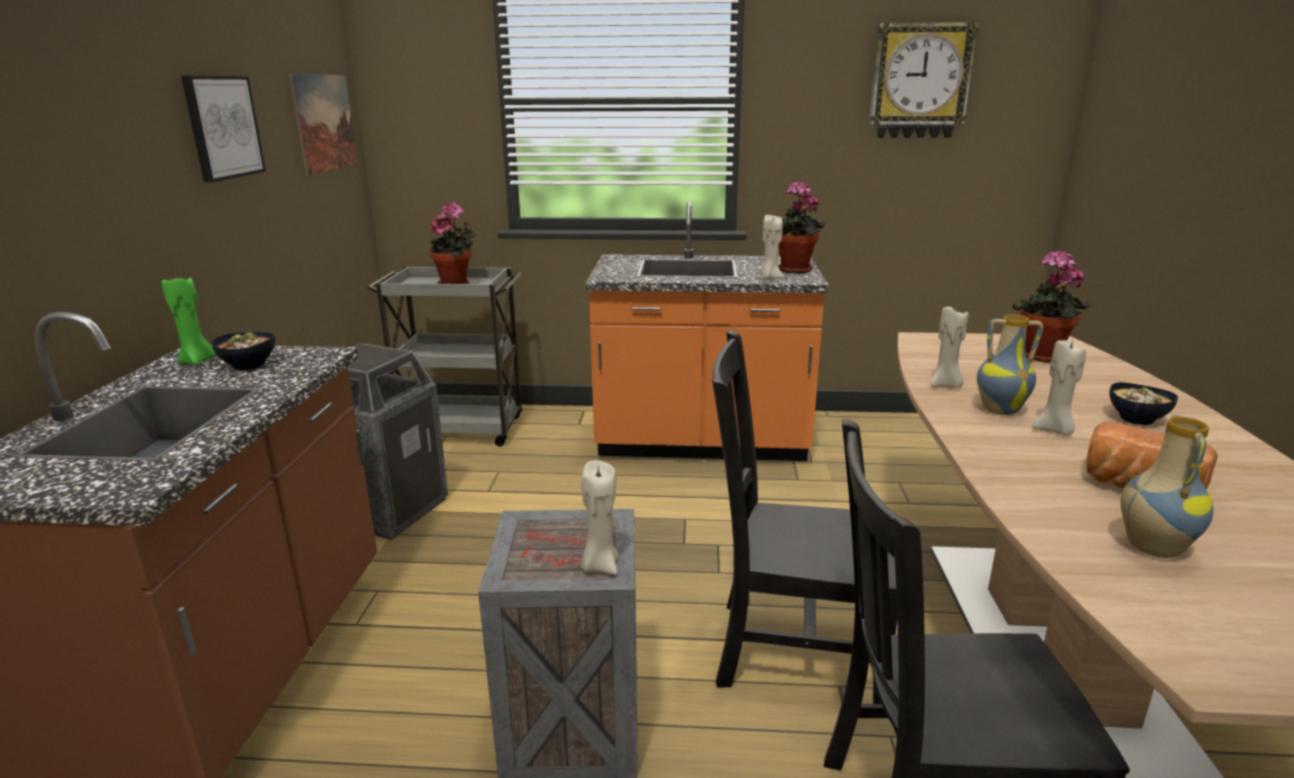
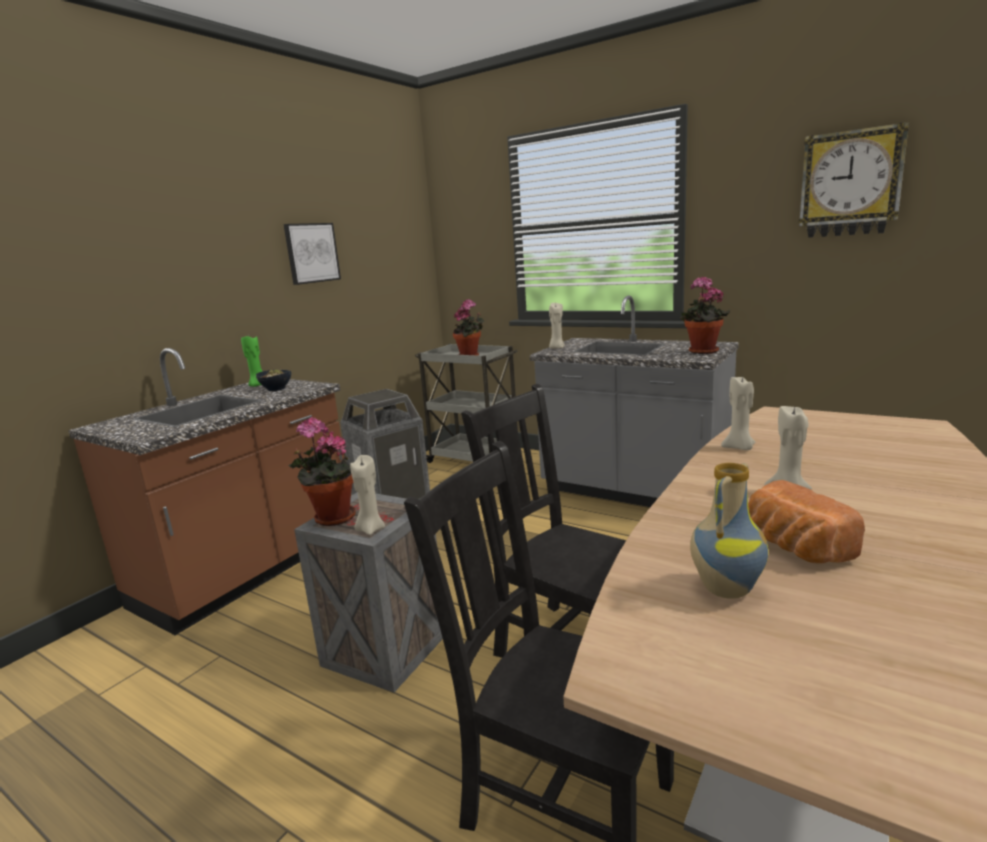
camera: 30 degrees right, 5 degrees down
(325, 122) = (399, 249): picture -> none
(701, 443) = (633, 492): orange counter -> grey counter
(769, 278) = (670, 356): beige candle -> beige candle (556, 348)
(1000, 410) = (759, 471): vase -> none
(1041, 357) = (878, 436): potted plant -> potted plant (331, 518)
(1137, 419) = (896, 496): bowl -> none

